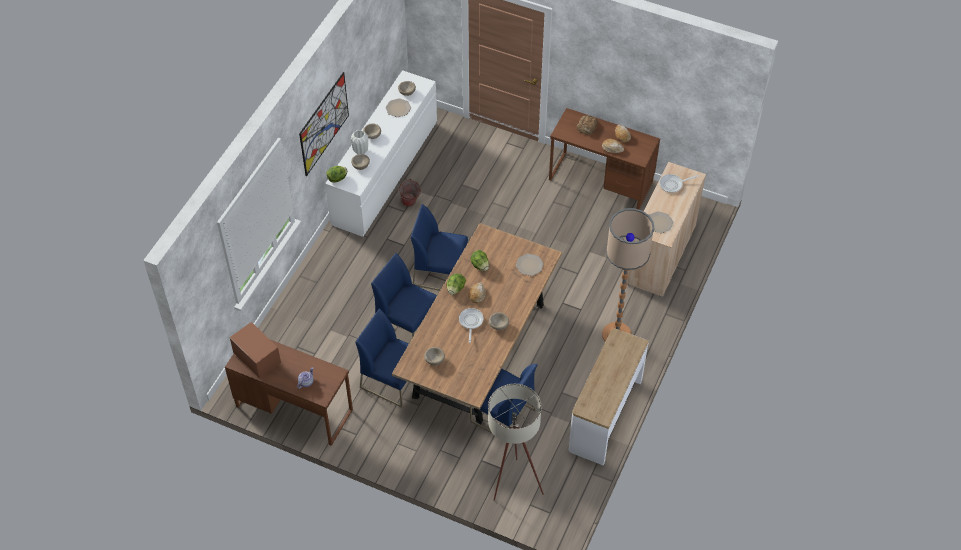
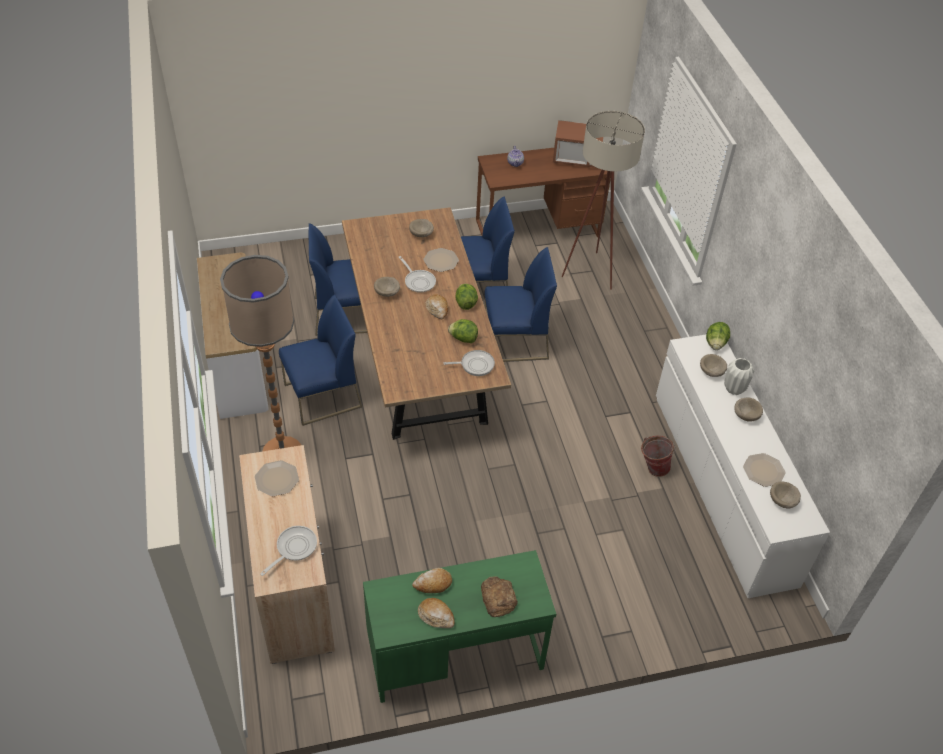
camera: 140 degrees right, 5 degrees down
(324, 124) = (759, 279): picture -> none
(440, 272) = (536, 410): blue chair -> blue chair (322, 396)
(489, 245) = (475, 365): none -> frying pan
(512, 487) = (286, 266): beige floor lamp -> beige floor lamp (591, 268)
(529, 265) = (409, 368): plate -> plate (441, 261)
(600, 181) = (455, 653): brown desk -> green desk

